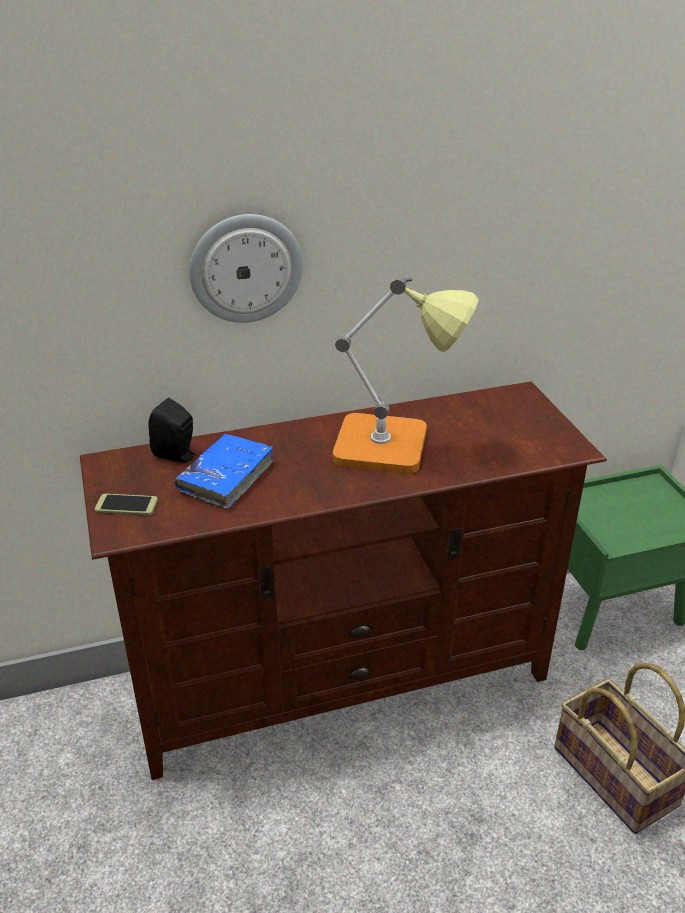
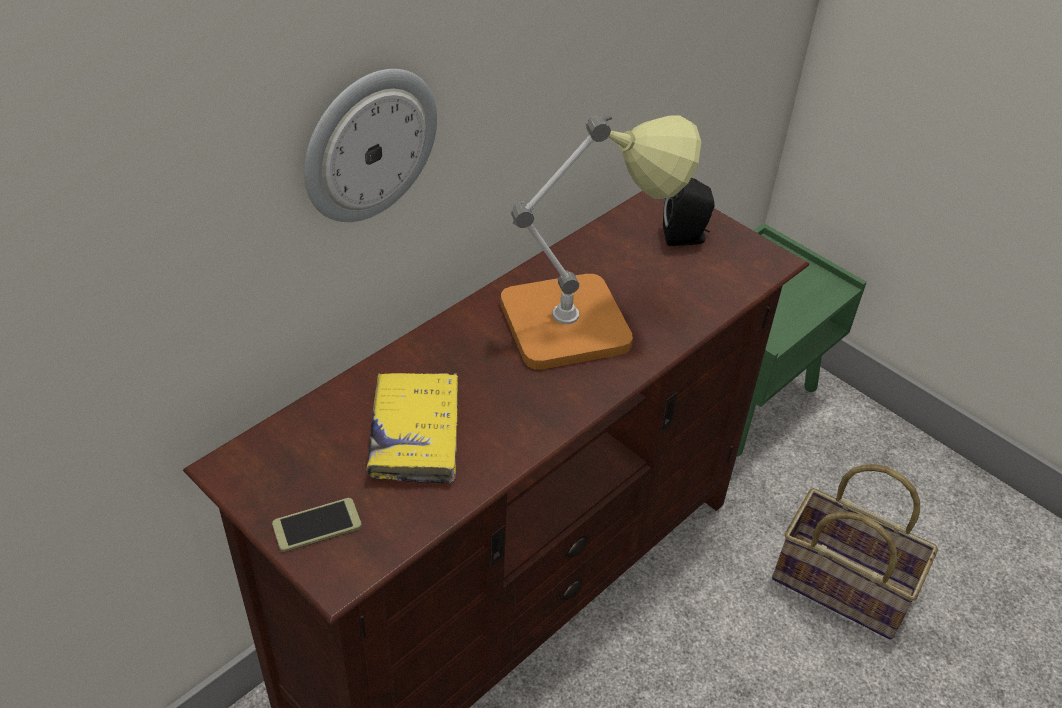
camera: 30 degrees left, 10 degrees up
(177, 455) = (324, 423): black speaker -> black speaker (686, 238)
(226, 477) = (415, 435): blue book -> yellow book

